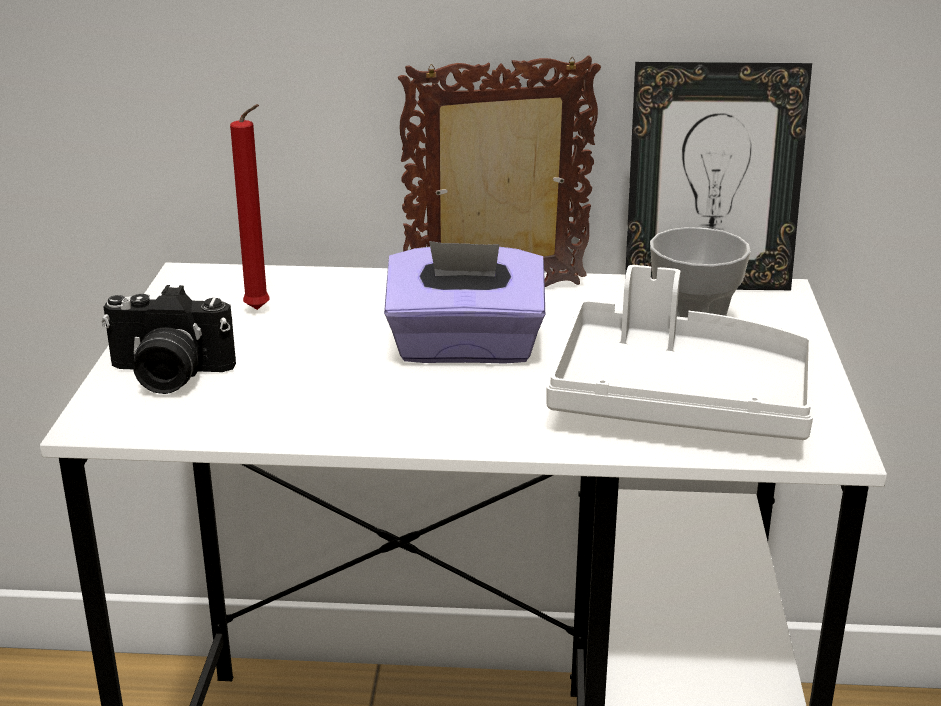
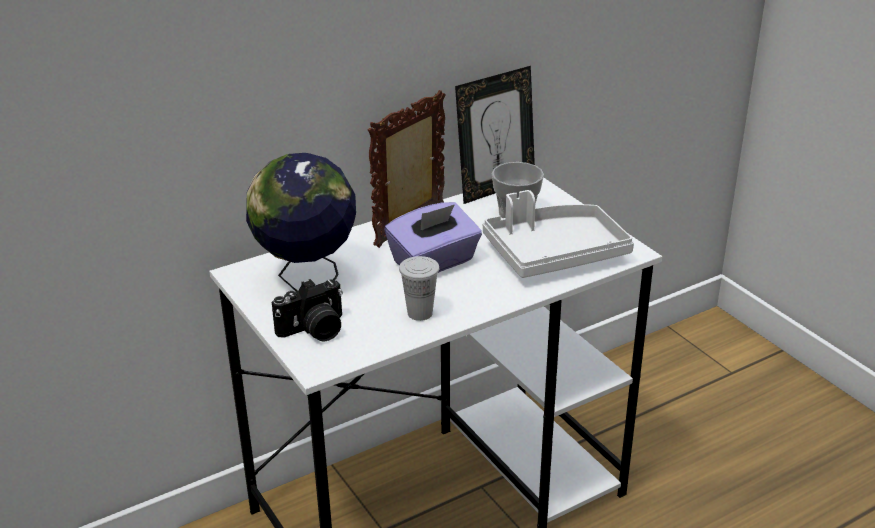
camera: 35 degrees left, 5 degrees up
(260, 311) = (307, 279): red candle -> globe
(341, 407) = (420, 313): none -> white cup

